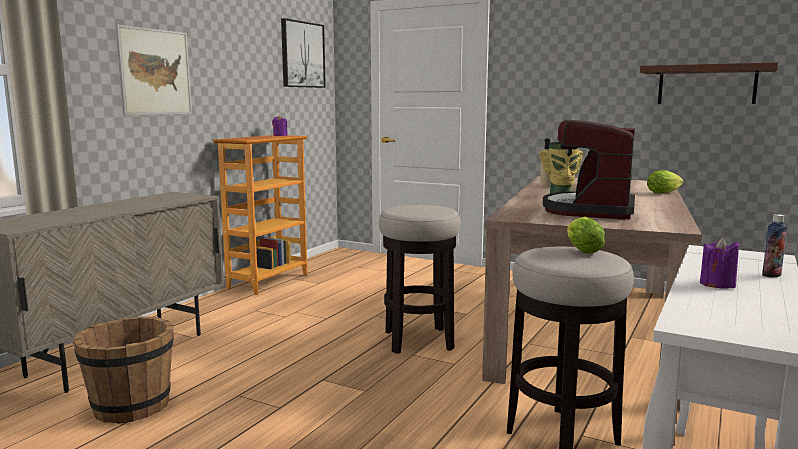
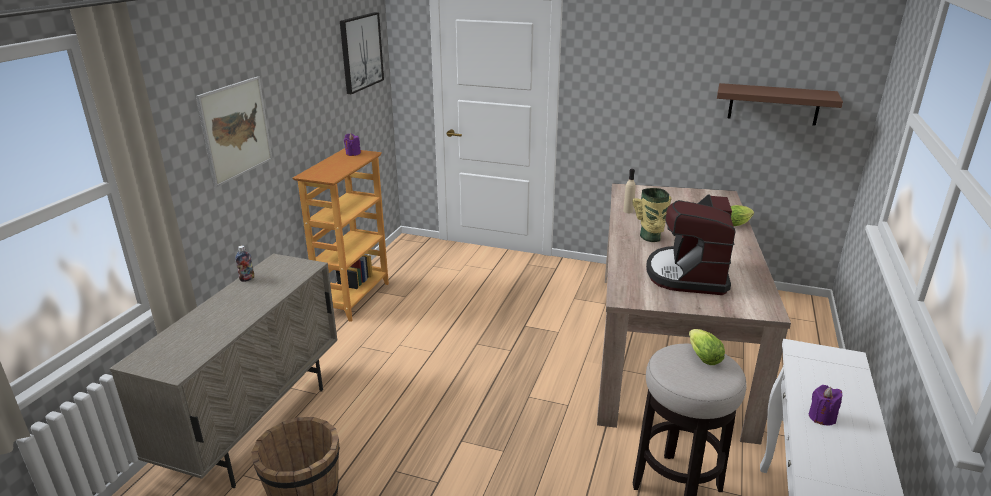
camera: 10 degrees left, 15 degrees up
(418, 340) = (527, 376): stool -> none
(771, 275) = (856, 394): bottle -> bottle (247, 279)

